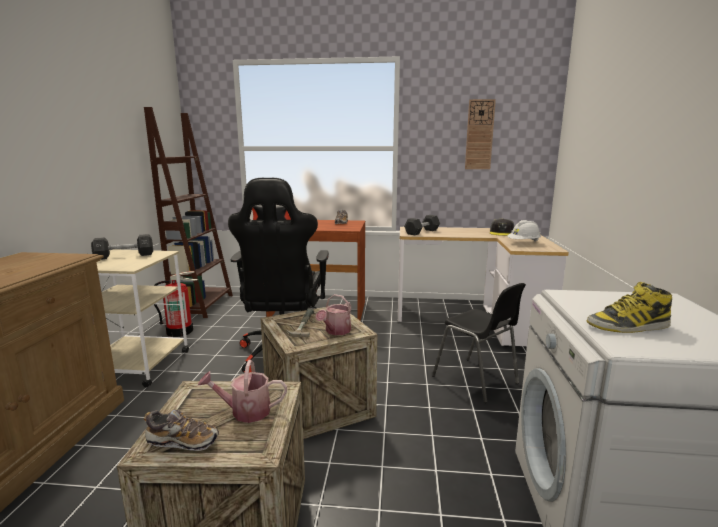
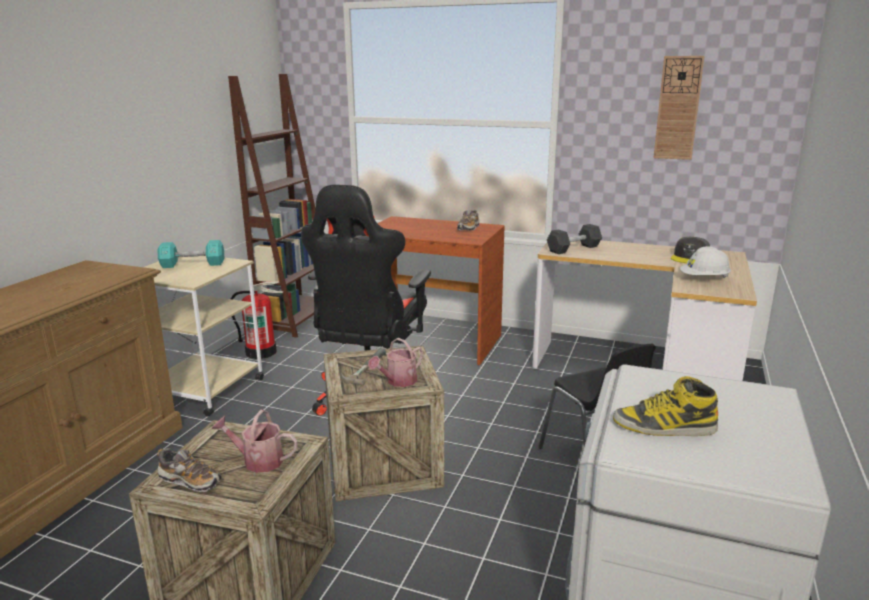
camera: 15 degrees right, 5 degrees up
(124, 256) = (193, 264): black dumbbell -> turquoise dumbbell

